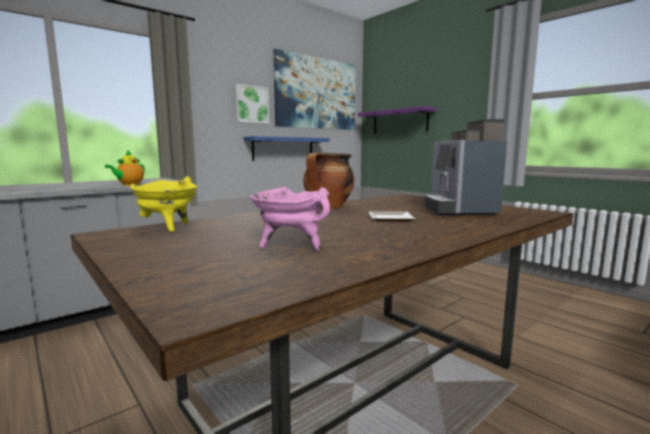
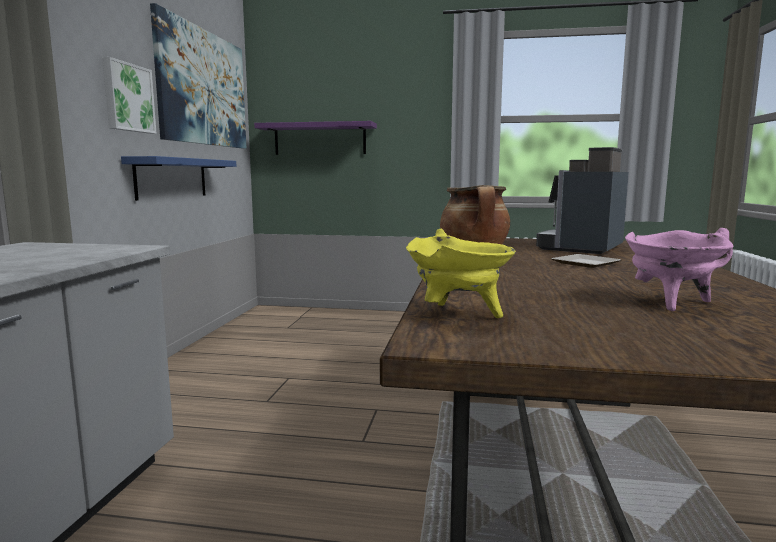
camera: 40 degrees left, 0 degrees up
(129, 185) = (73, 260): teapot -> none
(458, 210) = (582, 248): coffee machine -> coffee machine turned 75 degrees clockwise

